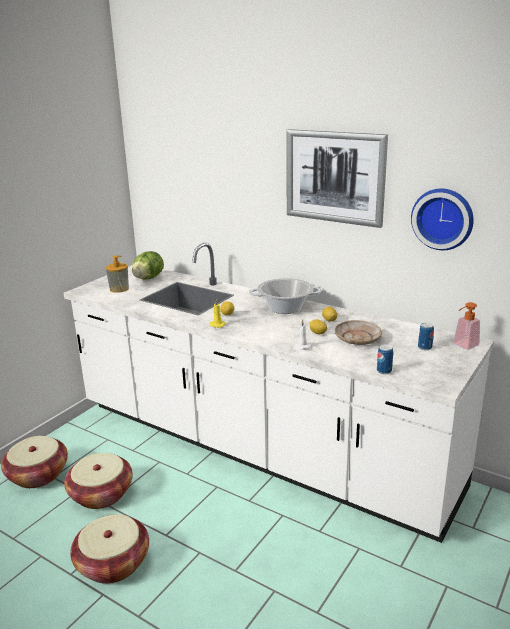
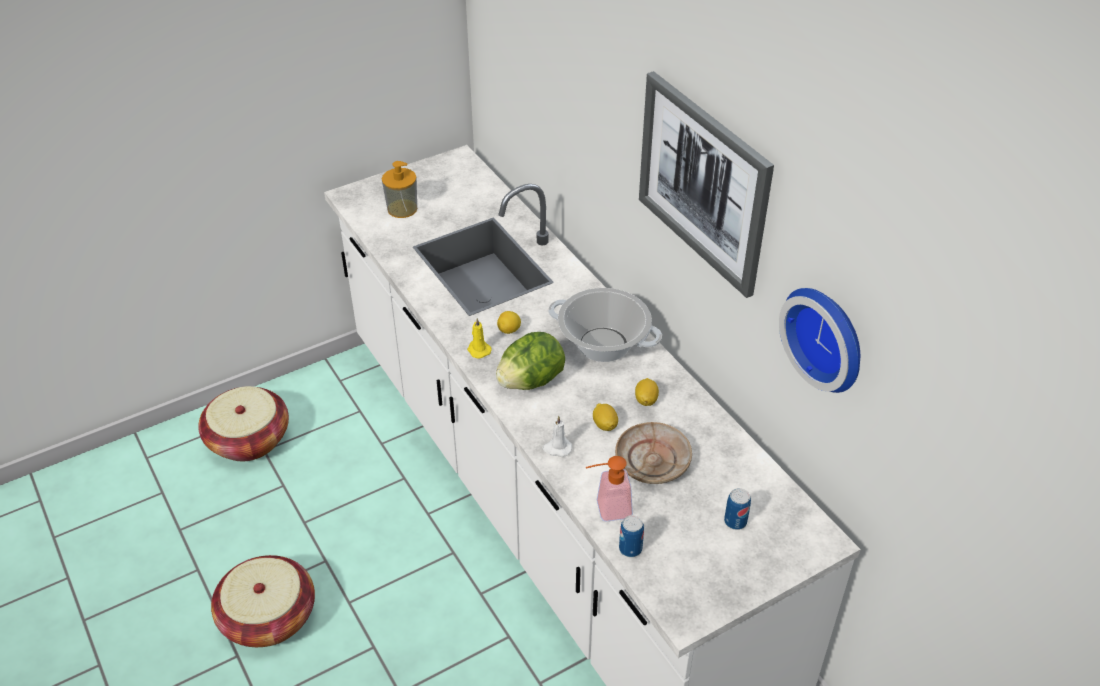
camera: 25 degrees right, 20 degrees up
(101, 494) = (306, 503): basket -> none
(148, 278) = (458, 194): lettuce -> lettuce (531, 381)
(463, 346) = (797, 542): soap dispenser -> soap dispenser (607, 510)

